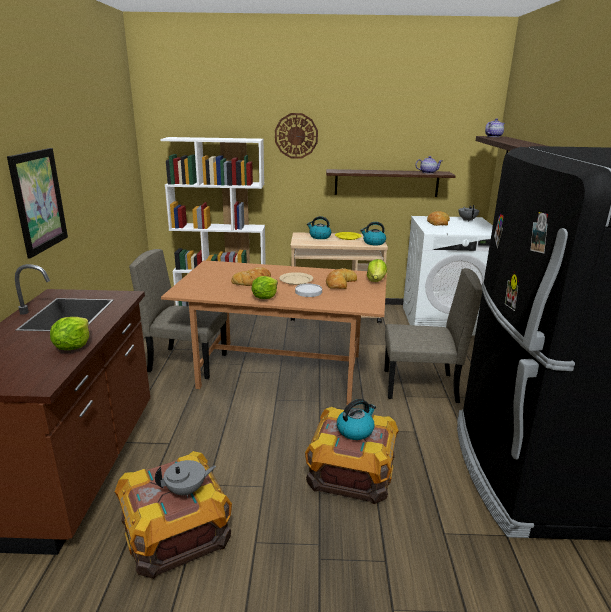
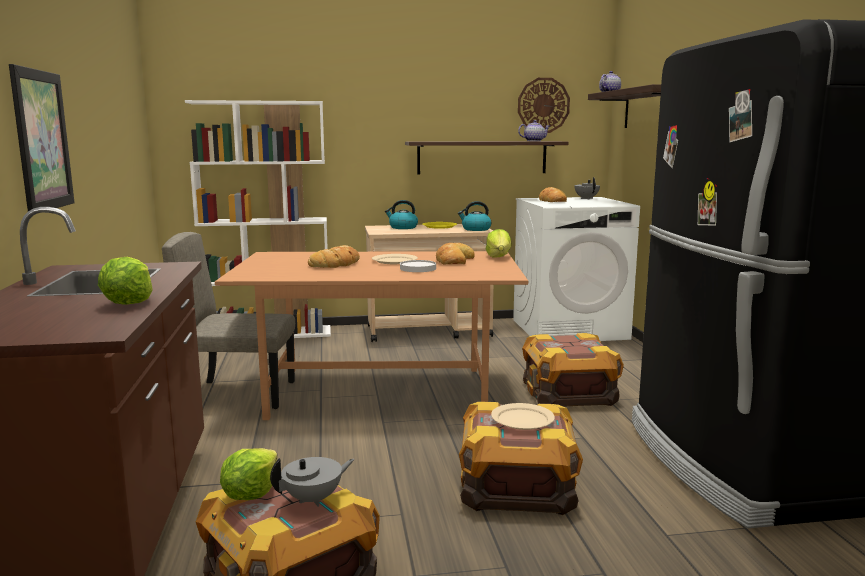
camera: 10 degrees left, 10 degrees down
(265, 297) = (362, 275): lettuce -> lettuce (251, 493)
(296, 136) = (365, 99): wall clock -> wall clock (543, 105)
(355, 430) = (522, 419): kettle -> beige plate
(420, 386) = (569, 393): beige chair -> crate

